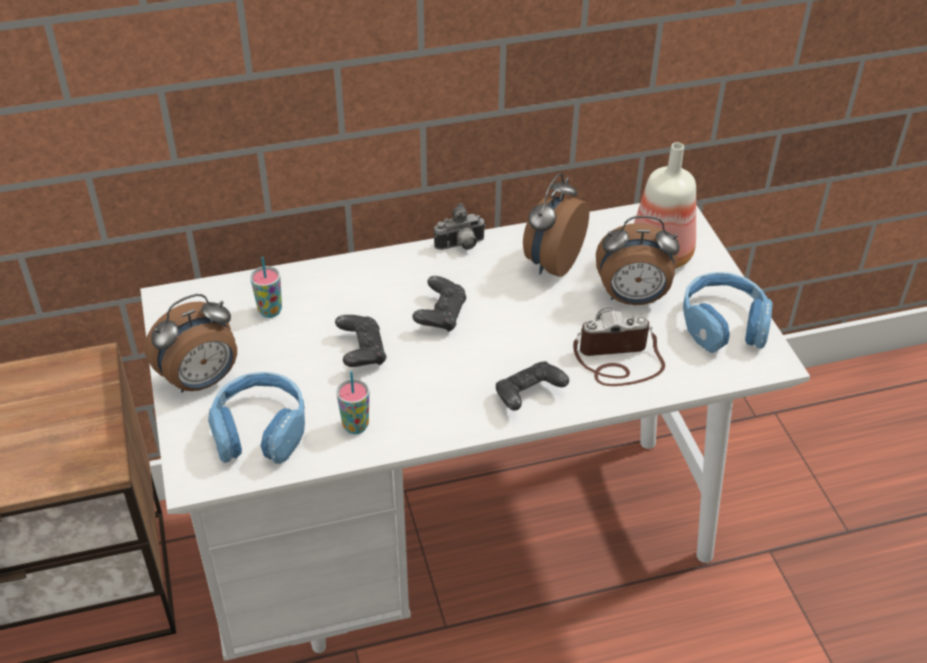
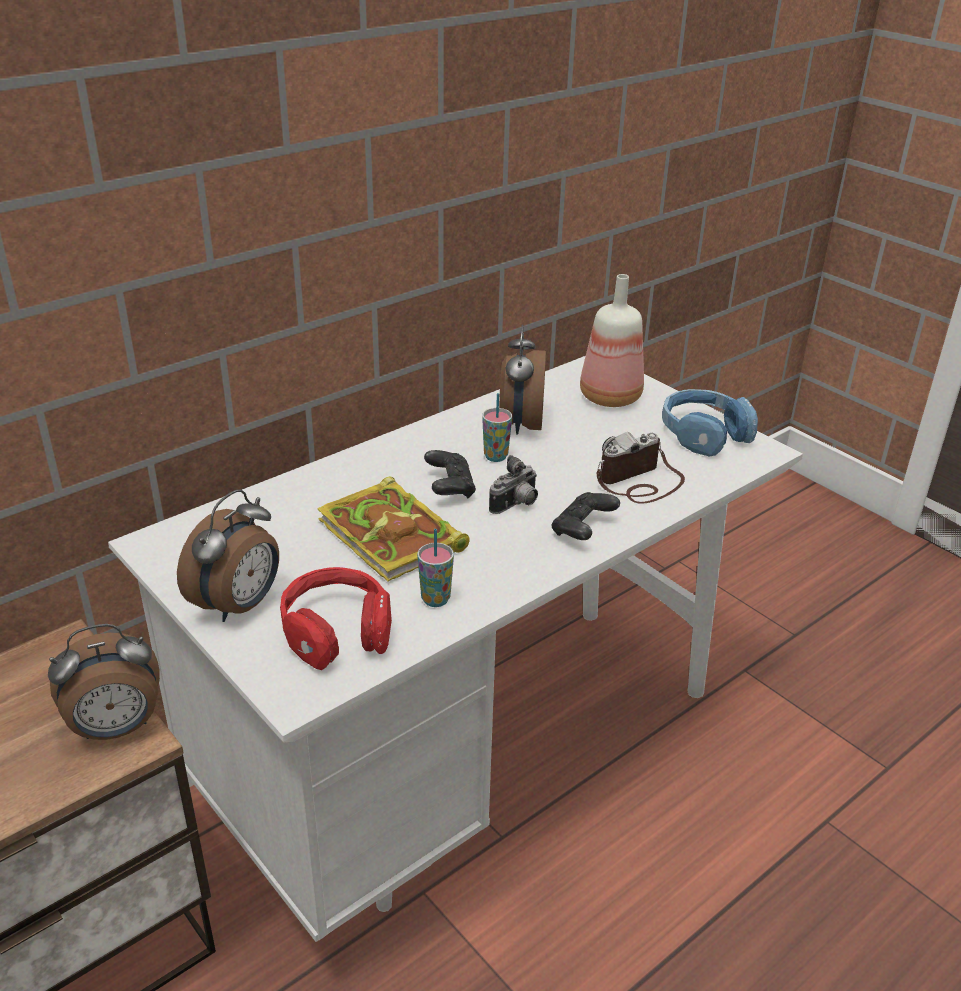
camera: 25 degrees left, 10 degrees down
(260, 430) = (337, 631): blue headphones -> red headphones
(270, 311) = (271, 526): cup -> cup (495, 456)
(361, 352) = (394, 536): black game controller -> book
(461, 246) = (427, 430): camera -> camera (516, 505)
(632, 298) = (613, 433): alarm clock -> alarm clock (116, 728)

